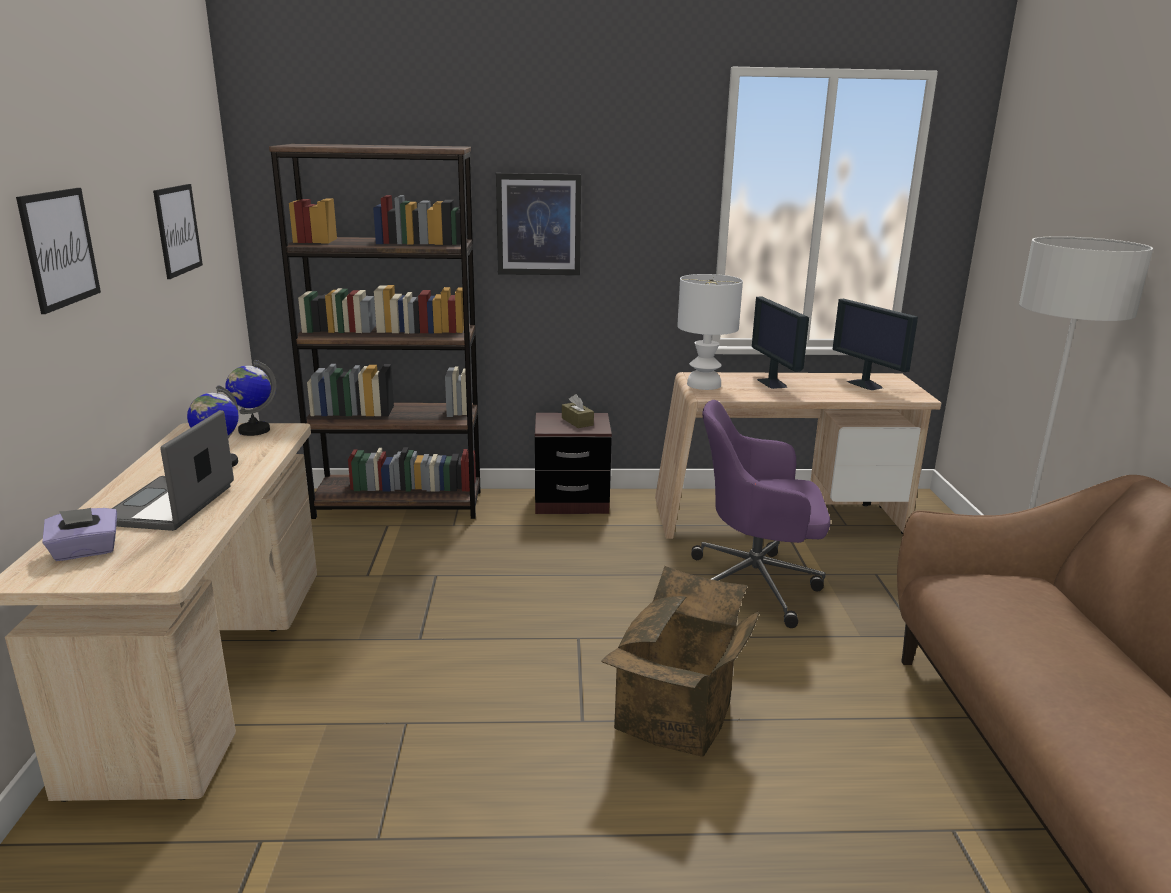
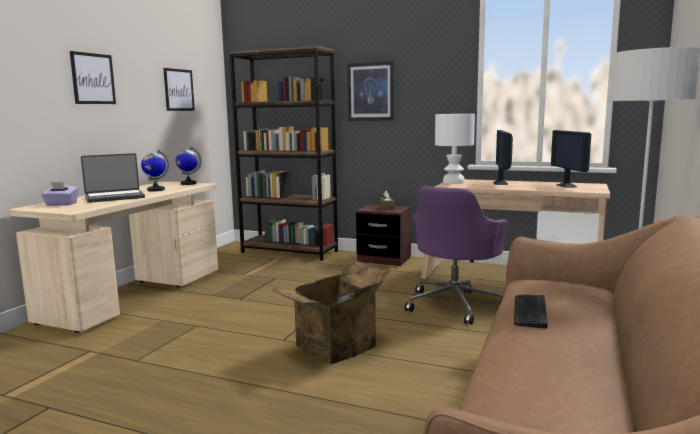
camera: 25 degrees right, 10 degrees down
(172, 505) = (115, 197): laptop -> laptop turned 150 degrees counterclockwise
(755, 585) = (455, 304): purple office chair -> purple office chair turned 90 degrees counterclockwise
(1036, 656) = (530, 311): none -> keyboard

